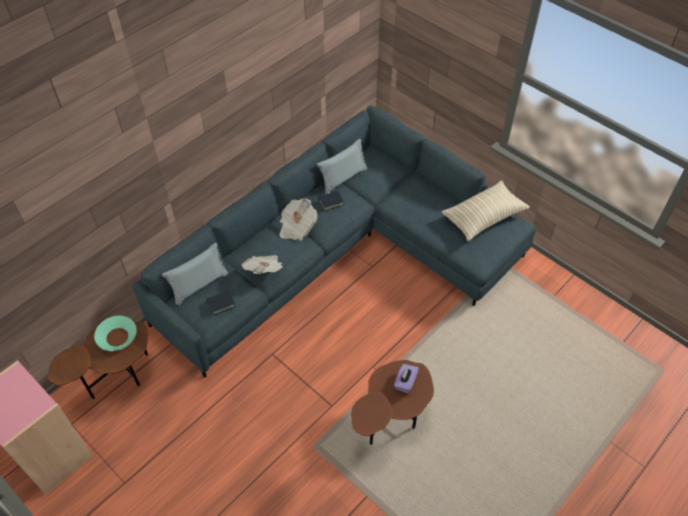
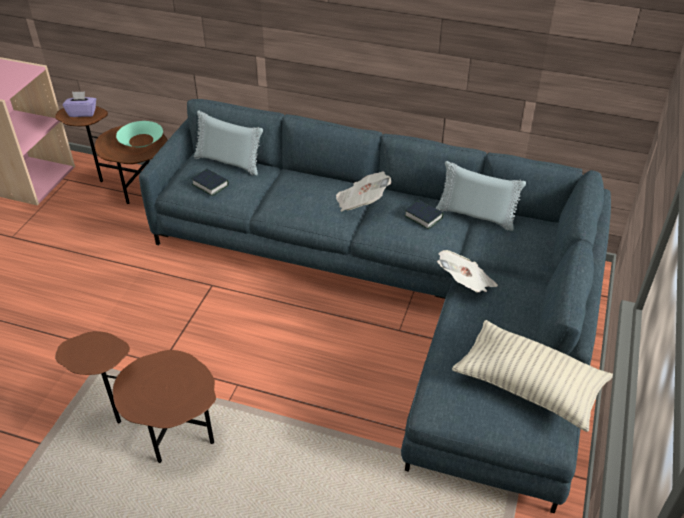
camera: 65 degrees right, 10 degrees down
(264, 270) = (277, 200): newspaper -> newspaper (465, 284)
(405, 382) = (175, 389): purple tissue box -> purple tissue box (82, 113)

